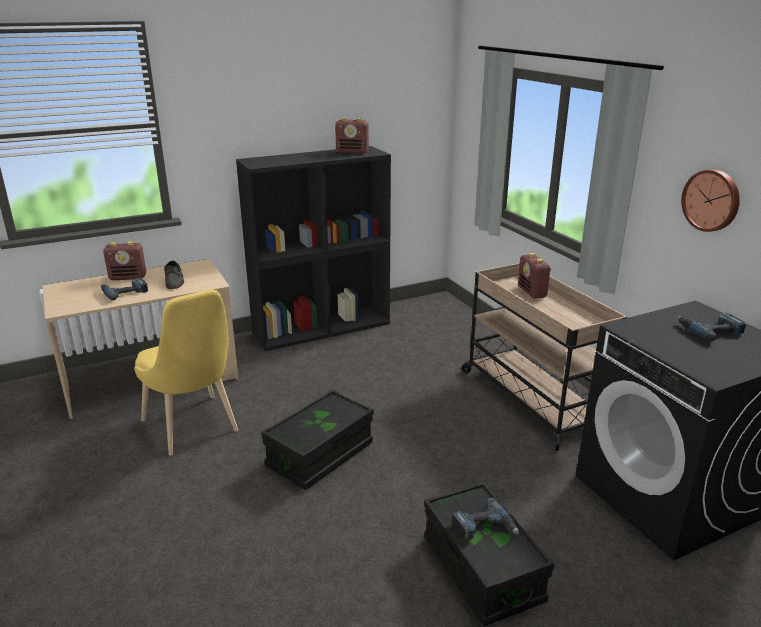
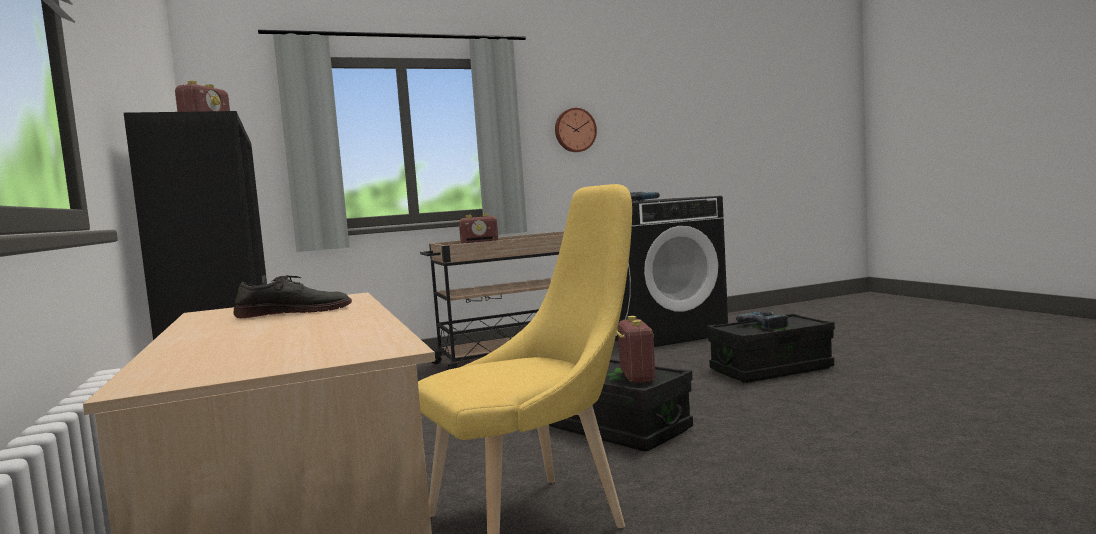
camera: 85 degrees left, 20 degrees down
(124, 292) = (315, 327): power drill -> none
(128, 277) = (206, 337): radio -> radio (637, 377)

